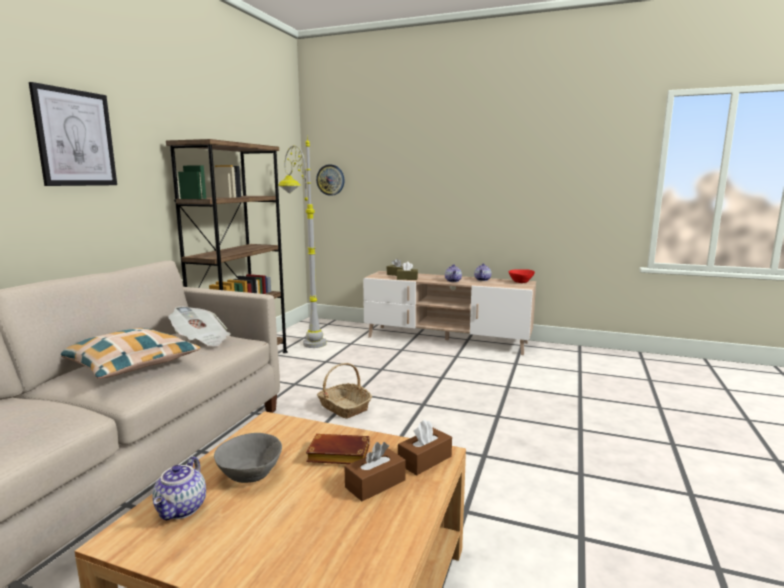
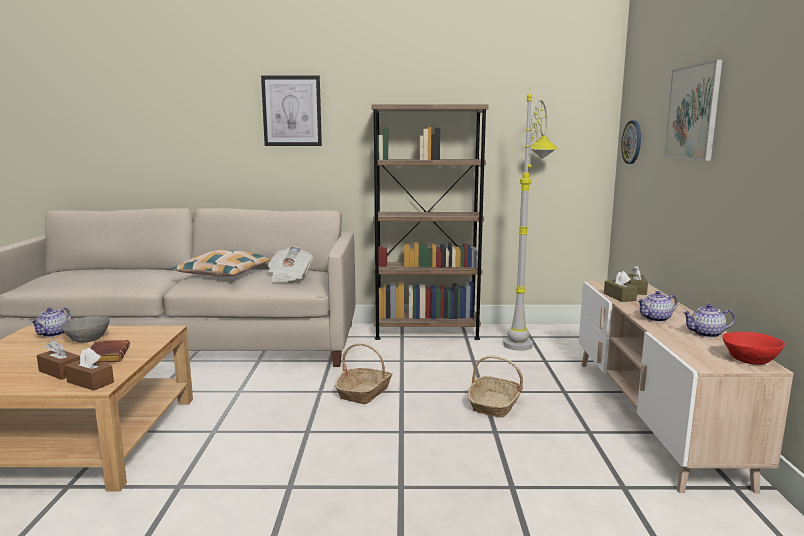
camera: 70 degrees right, 0 degrees up
(182, 509) = (54, 334): teapot -> teapot turned 60 degrees counterclockwise
(404, 370) = (495, 404): none -> basket
(412, 160) = (692, 112): none -> picture

